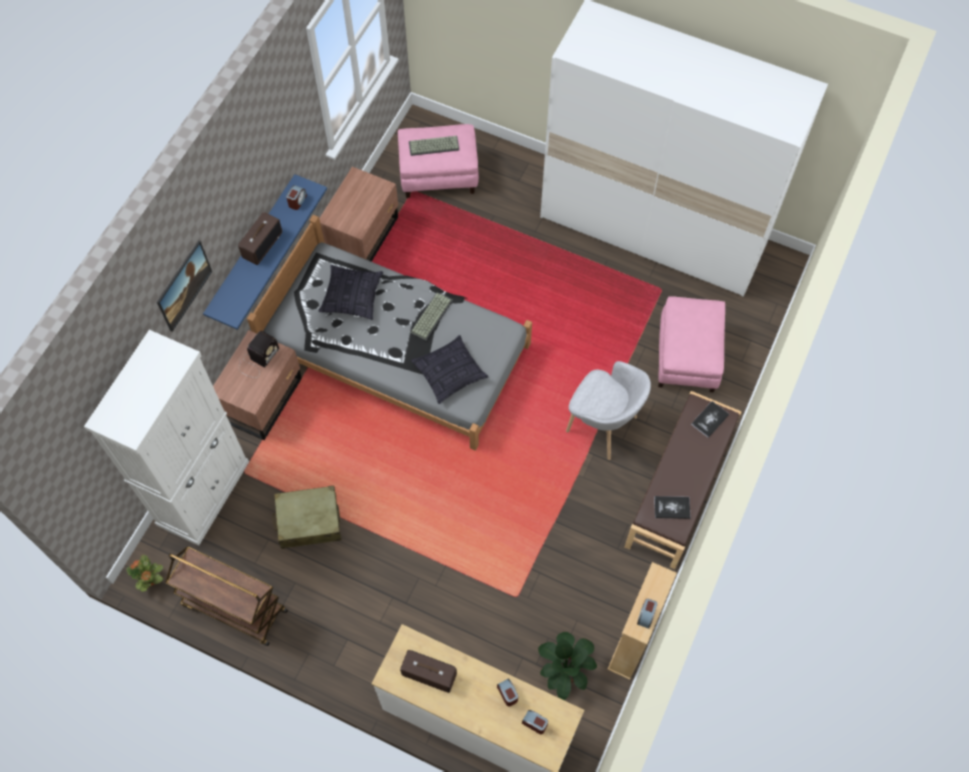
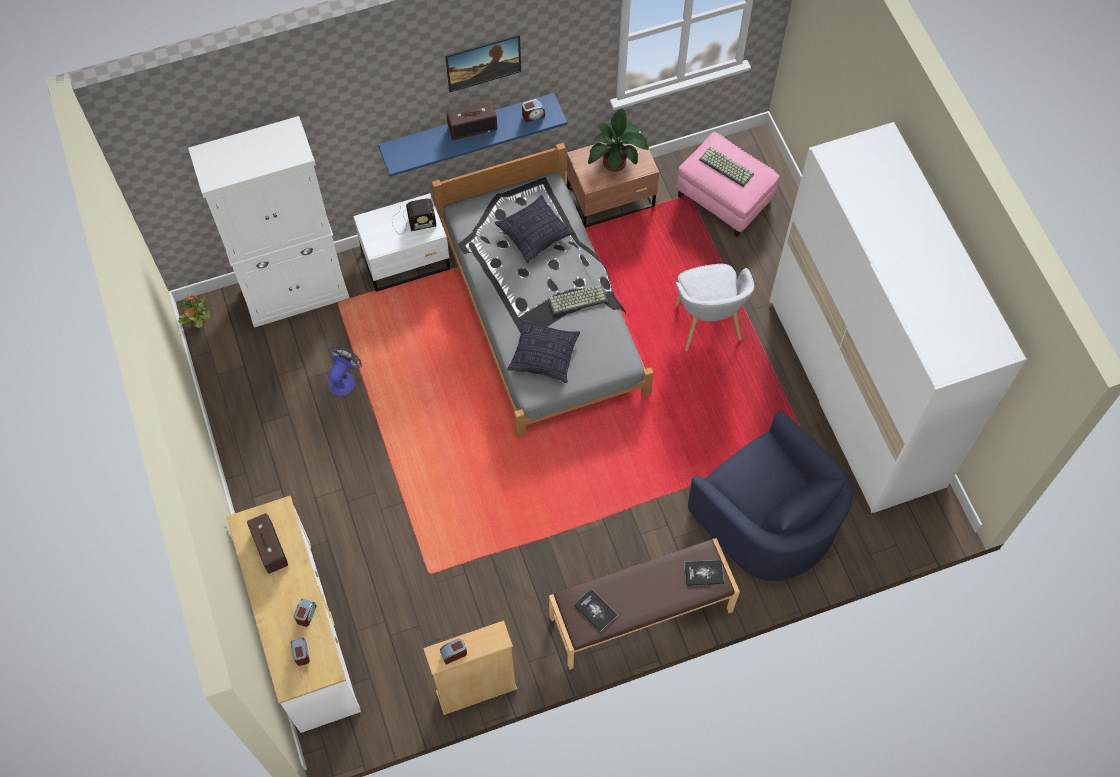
camera: 45 degrees right, 0 degrees up
(187, 293) = (364, 115): picture -> picture (484, 71)
(234, 608) = (231, 393): brown cart -> none
(264, 399) = (407, 261): brown nightstand -> white nightstand
(308, 521) = (344, 379): beige suitcase -> fan
(565, 670) = (405, 660): potted plant -> potted plant (616, 160)
(603, 427) = (635, 511): grey armchair -> grey armchair (707, 325)
(687, 357) = (767, 519): pink ottoman -> blue armchair

